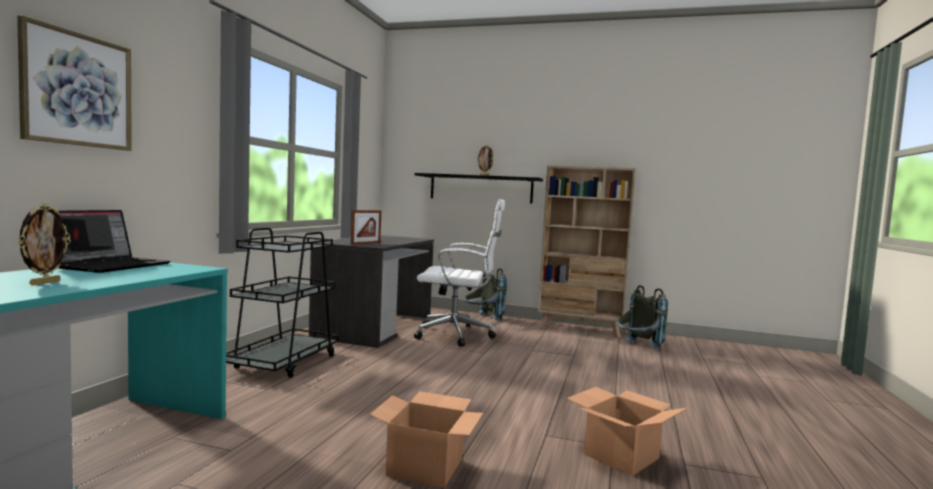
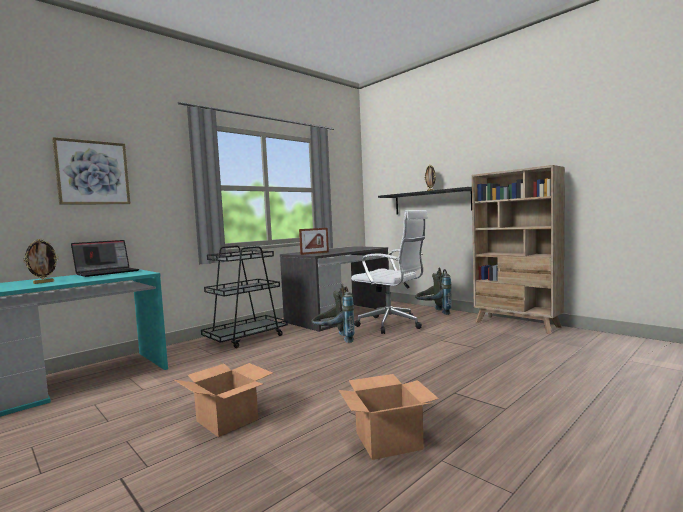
camera: 30 degrees right, 0 degrees up
(637, 348) = (556, 345): grey backpack -> grey backpack (334, 340)

